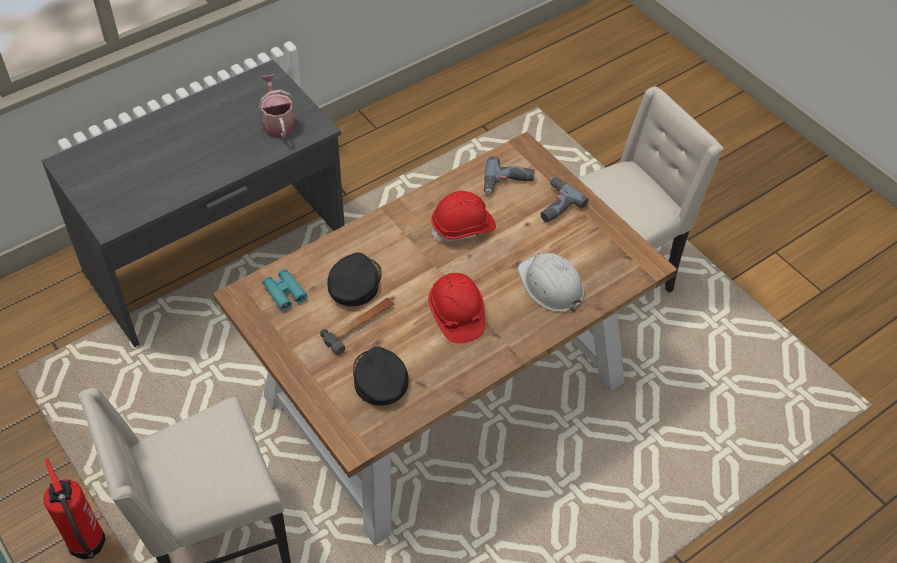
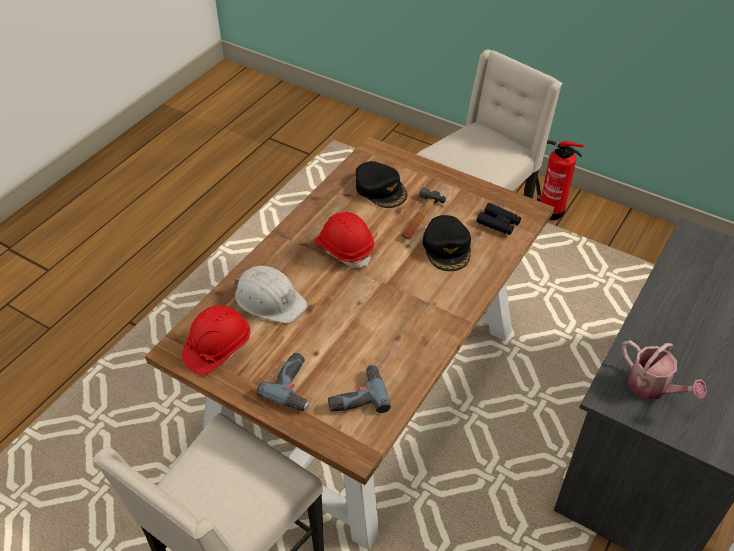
camera: 160 degrees right, 5 degrees down
(284, 293) = (498, 223): turquoise binoculars -> black binoculars
(463, 227) = (379, 328): red hard hat -> red hard hat (217, 348)

